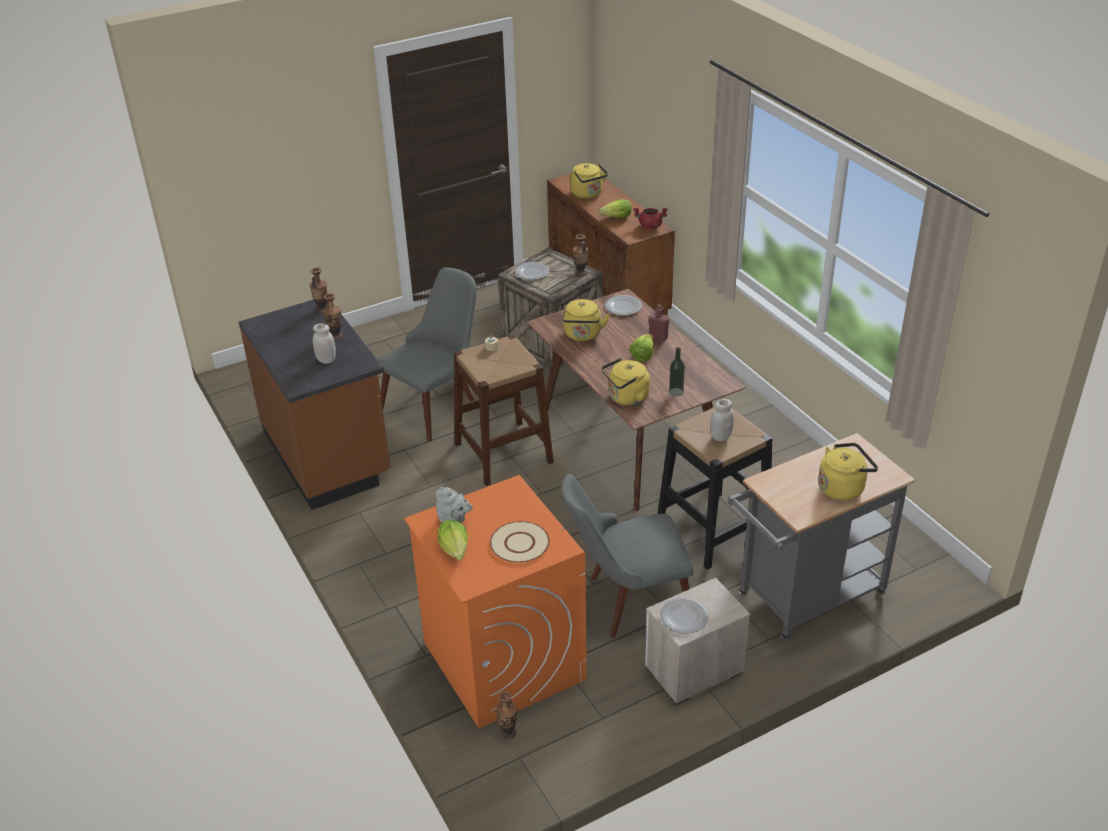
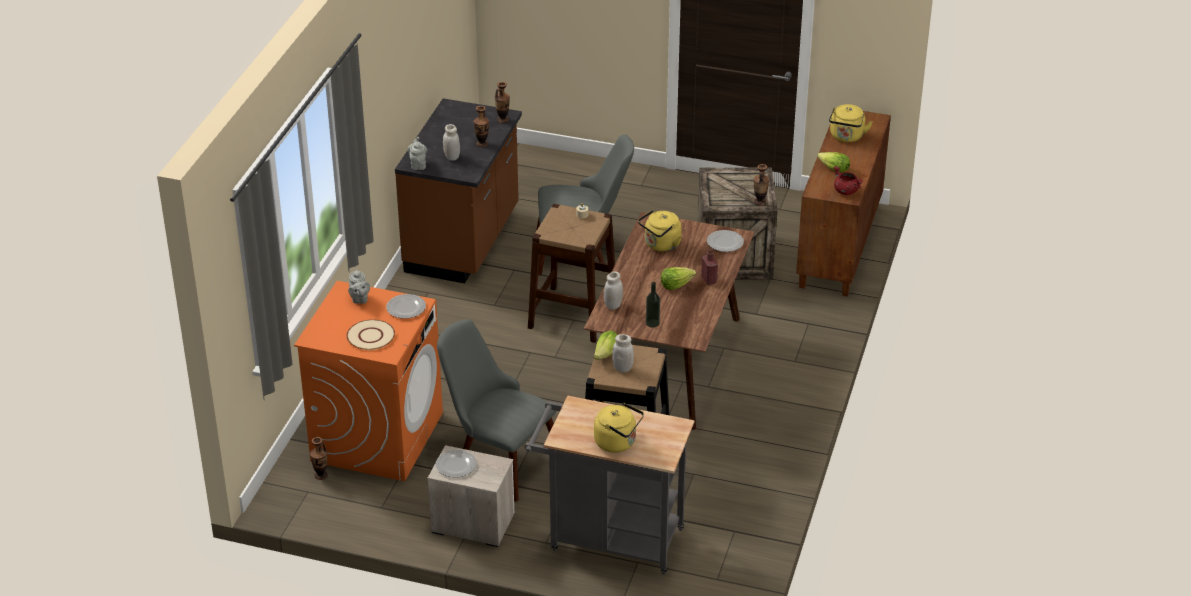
camera: 45 degrees right, 0 degrees up
(305, 382) = (418, 164): none -> grey teapot
(455, 549) = (334, 315): lettuce -> lettuce (607, 354)
(532, 272) = (725, 180): plate -> plate (406, 308)
(626, 398) = (613, 305): yellow kettle -> white jar

